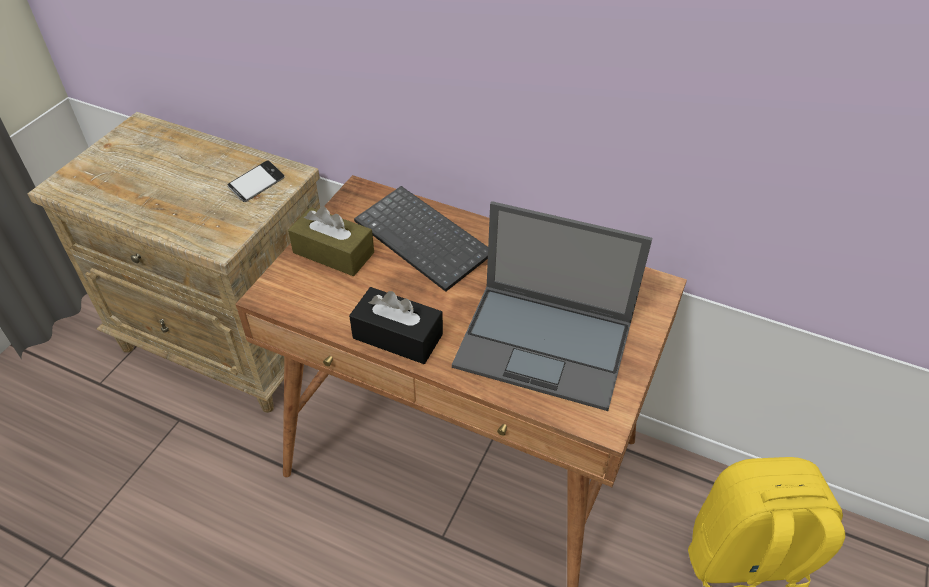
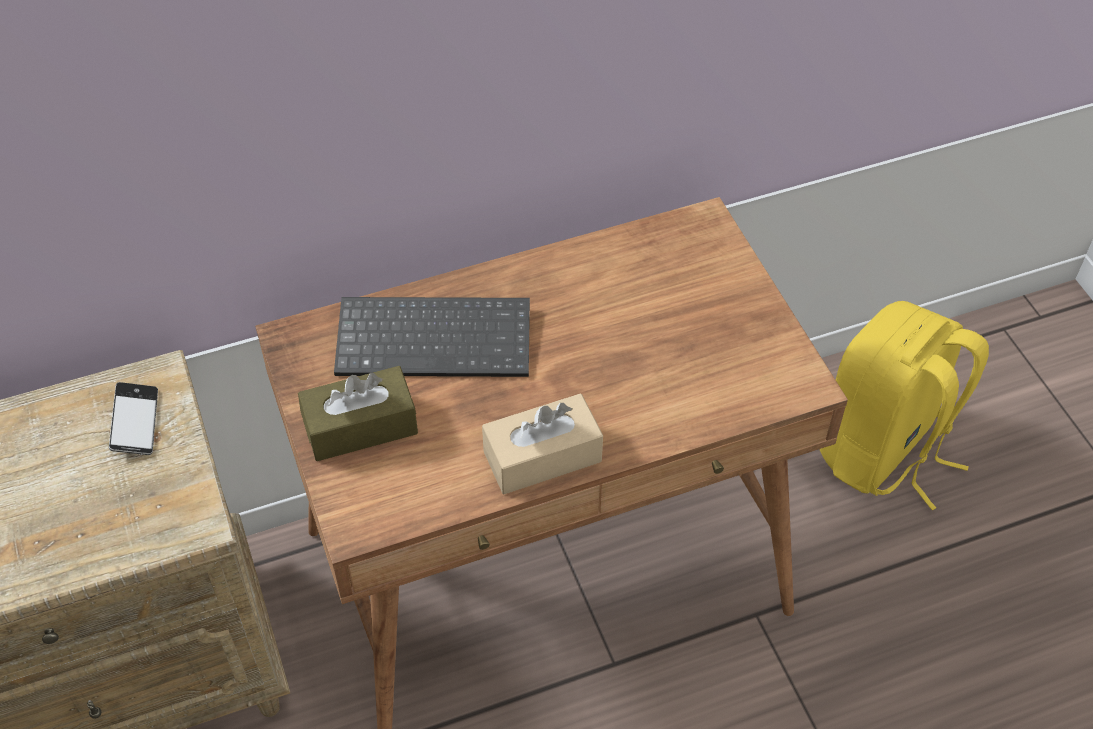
camera: 45 degrees left, 5 degrees up
(397, 336) = (542, 456): black tissue box -> beige tissue box
(546, 344) = (680, 354): laptop -> none

